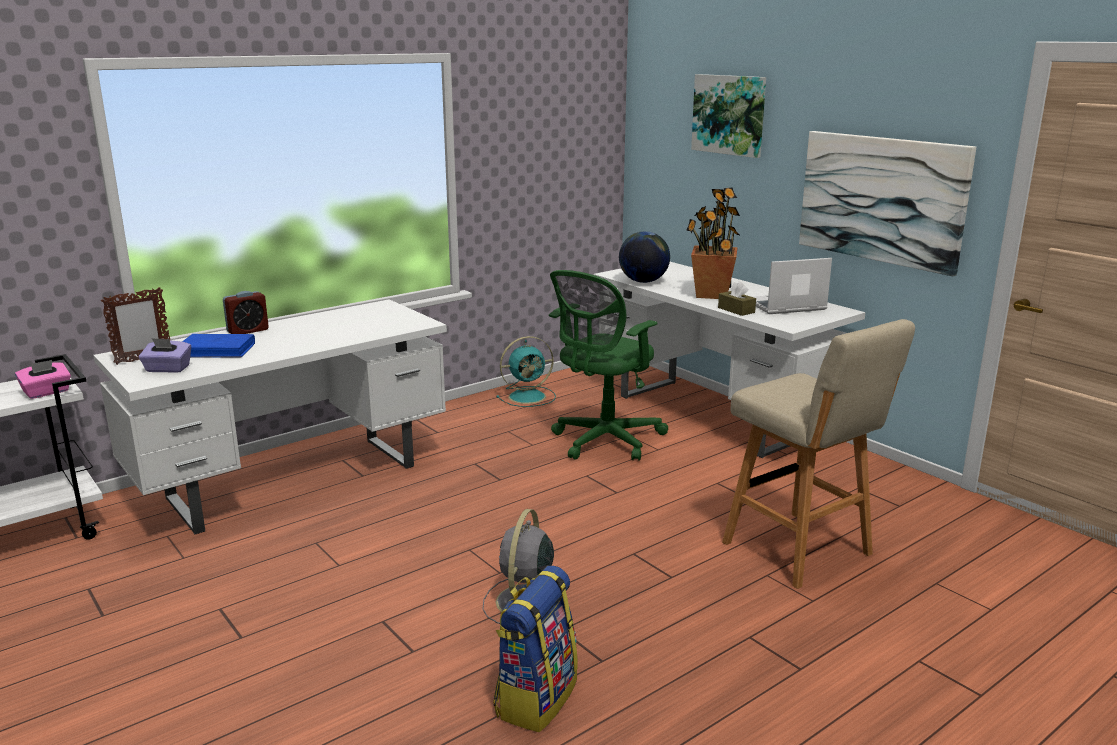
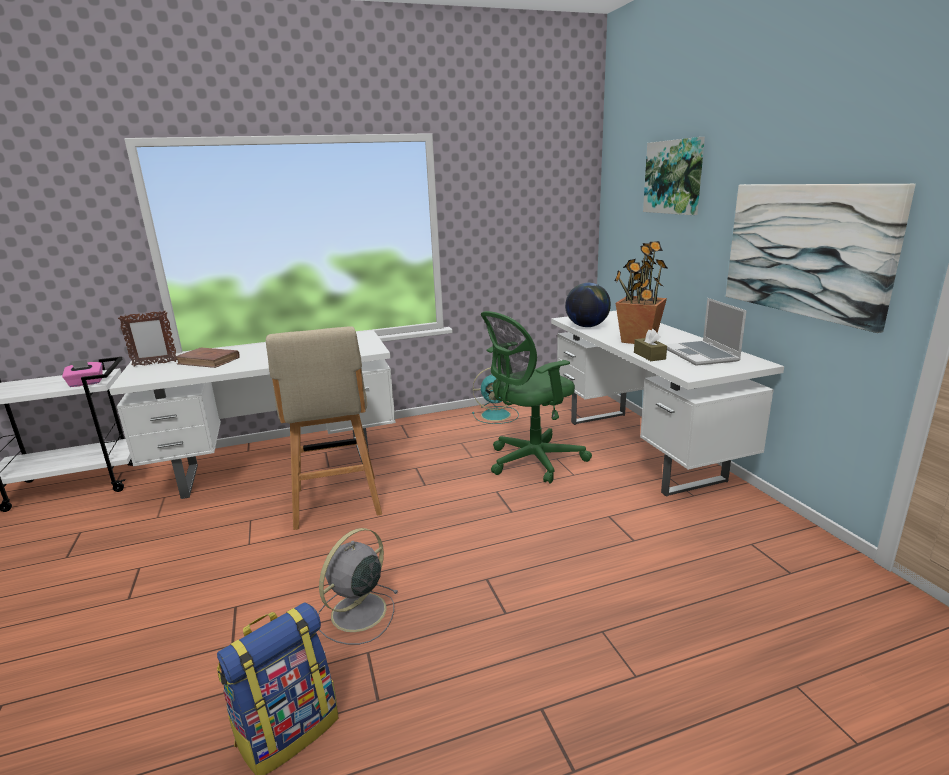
camera: 20 degrees right, 0 degrees up
(167, 369) = (158, 372): purple tissue box -> none
(217, 350) = (209, 361): blue book -> brown book
(248, 331) = (248, 348): alarm clock -> none
(785, 306) = (702, 355): laptop -> laptop turned 105 degrees counterclockwise
(800, 551) = (653, 608): beige stool -> beige stool (337, 504)

